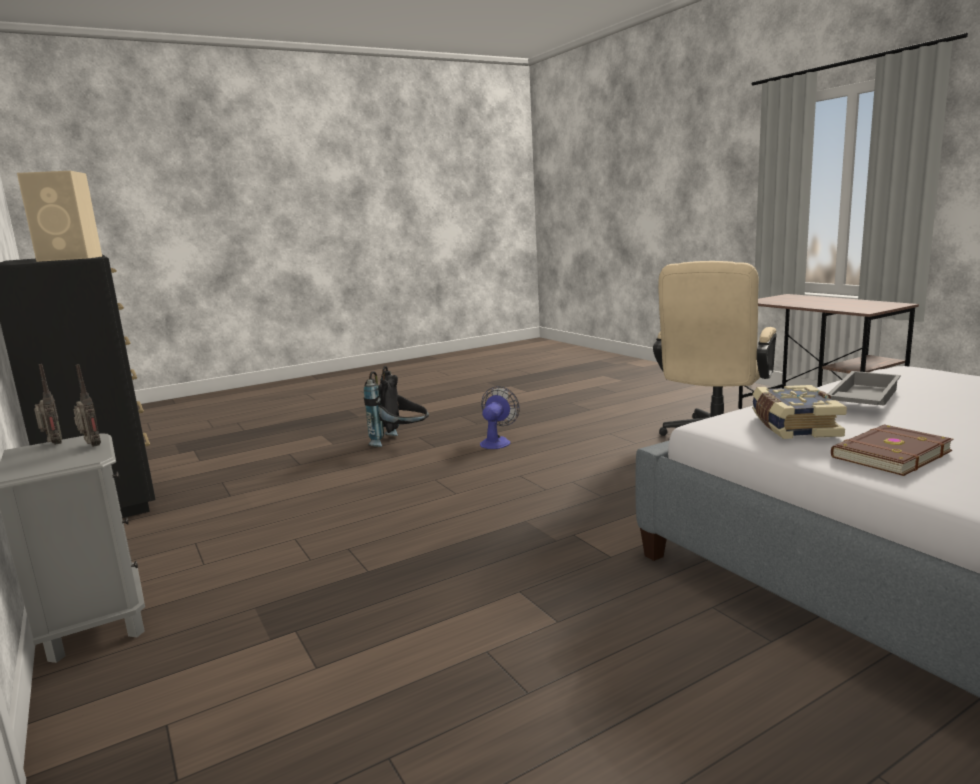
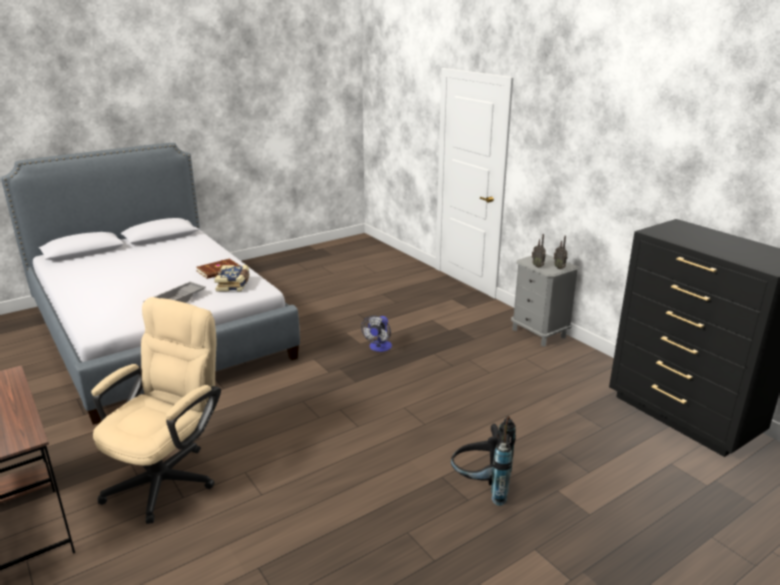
camera: 175 degrees right, 10 degrees up
(72, 258) = (671, 234): beige speaker -> none
(497, 442) = (379, 483): fan -> fan (379, 348)

